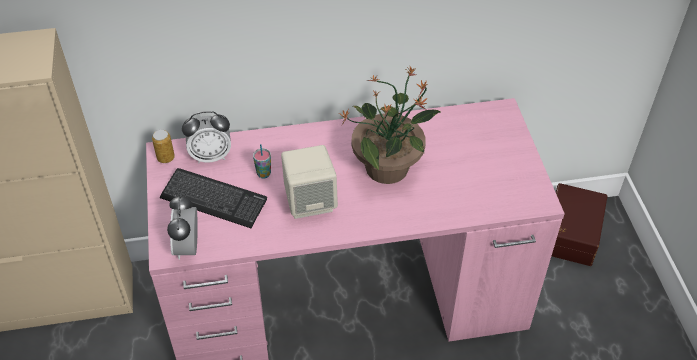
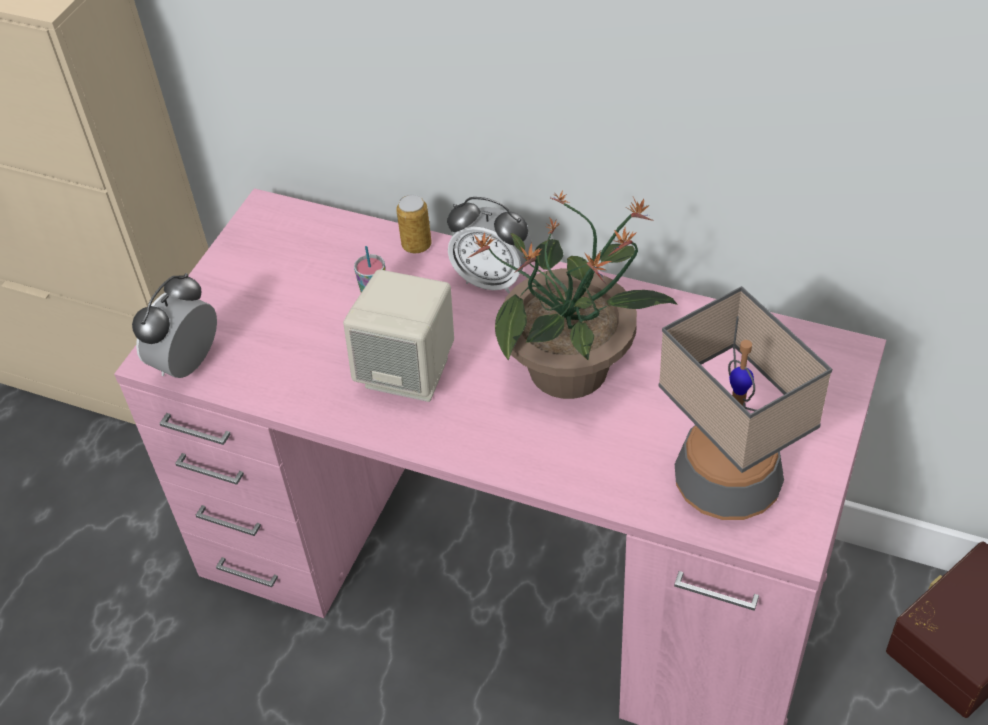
camera: 35 degrees right, 0 degrees up
(166, 158) = (261, 221): can -> can (416, 245)
(211, 156) = (323, 242): alarm clock -> alarm clock (492, 279)
(214, 199) = (276, 309): keyboard -> none
(496, 188) = (727, 482): none -> table lamp

